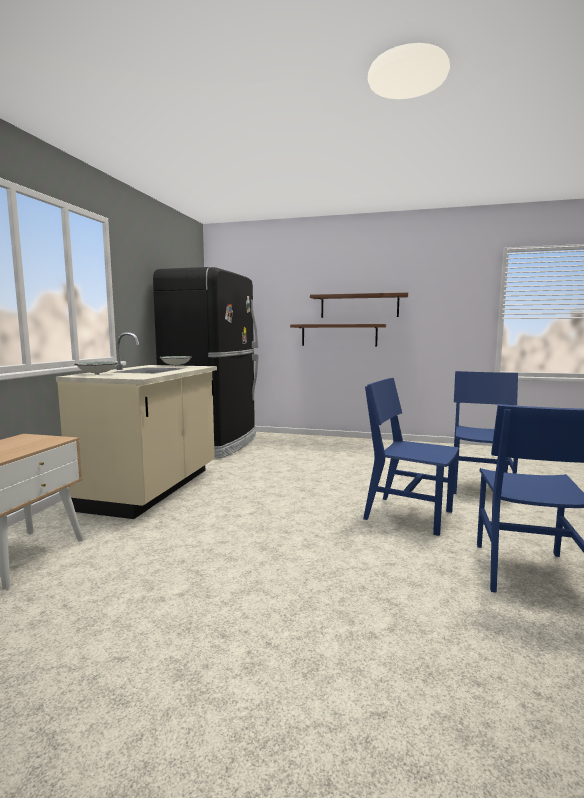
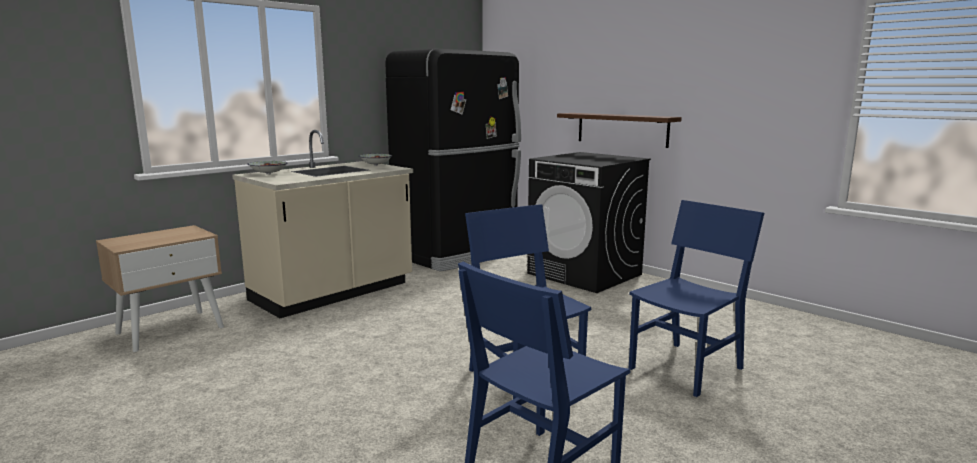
camera: 30 degrees right, 5 degrees up
(328, 444) = (585, 274): none -> black washing machine
(359, 306) = (648, 89): brown shelf -> none

